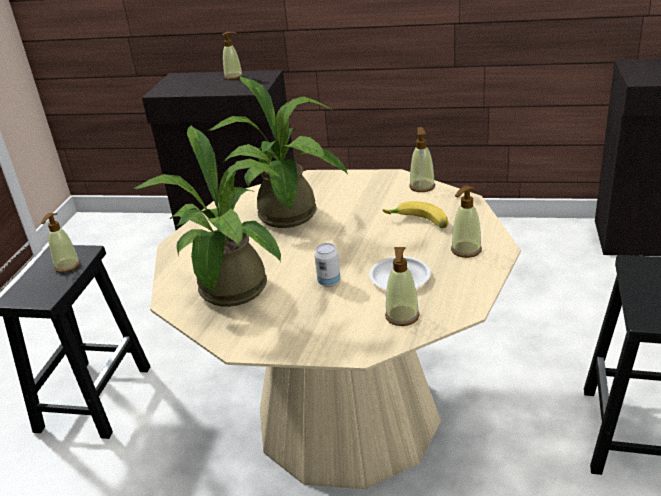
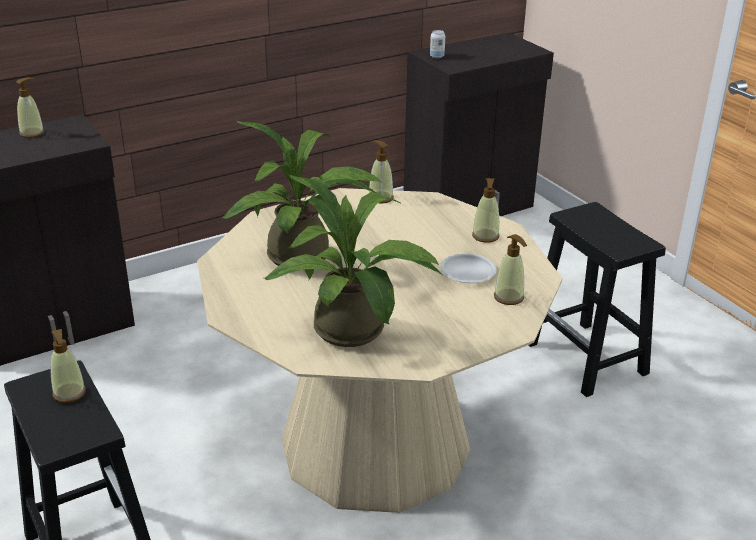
camera: 45 degrees left, 0 degrees up
(329, 282) = (419, 294): can -> can (437, 56)
(418, 223) = (420, 228): banana -> none

